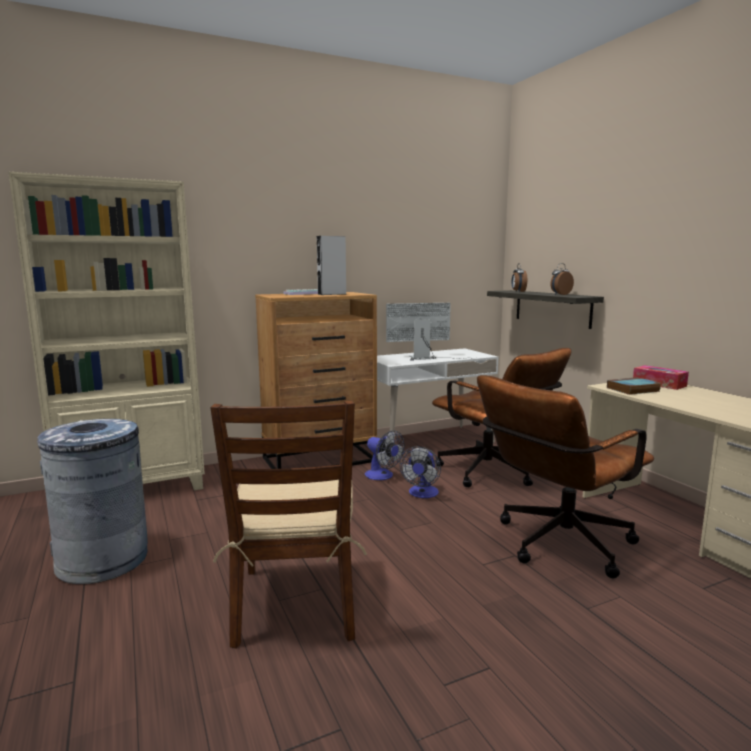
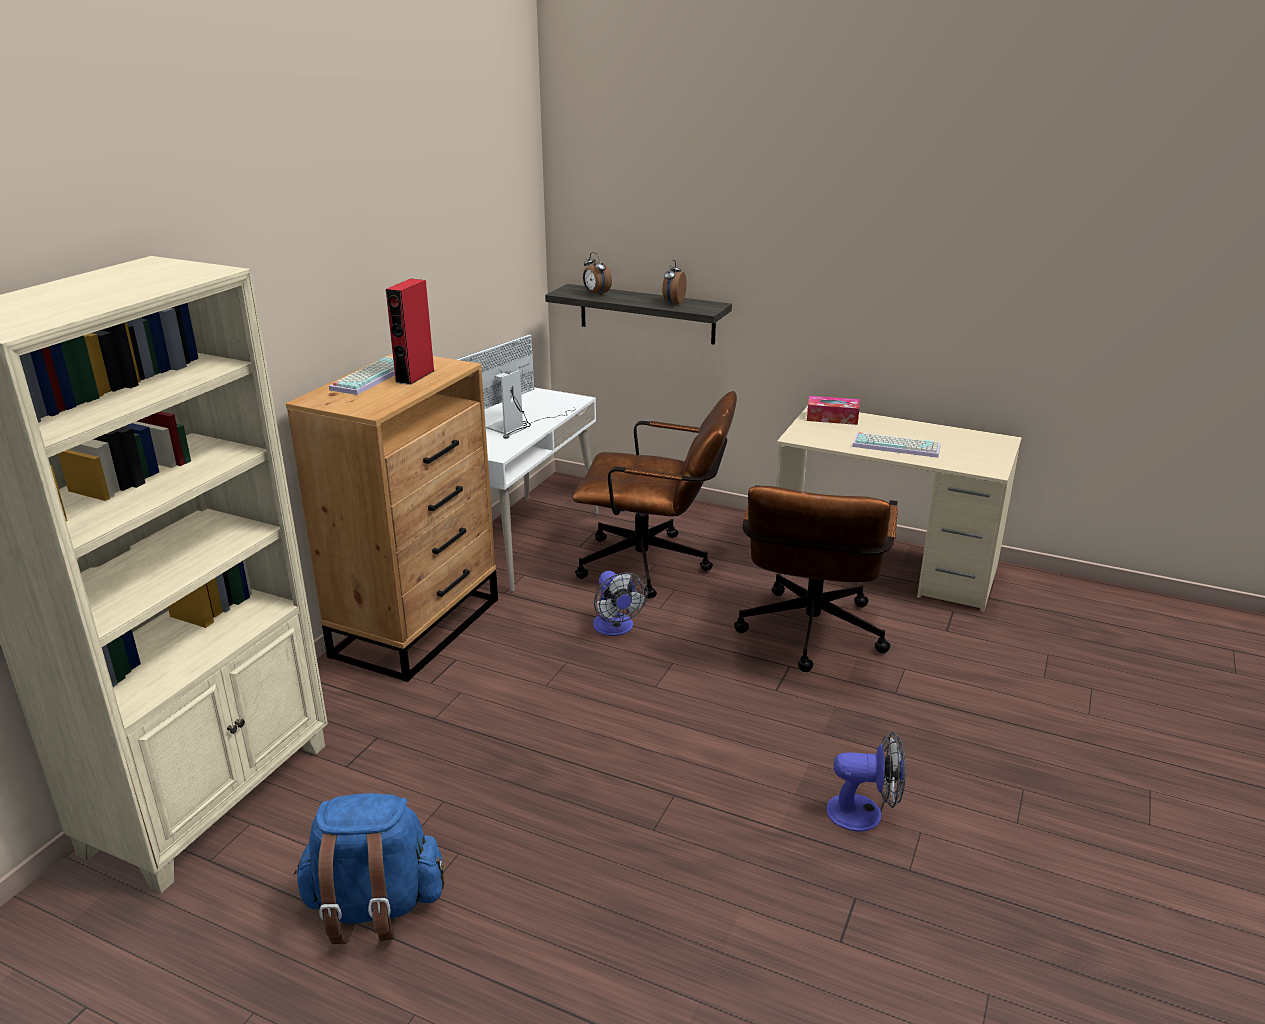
camera: 40 degrees left, 15 degrees up
(103, 560) = (374, 906): grey trash can -> blue backpack
(296, 603) = (674, 823): brown chair -> none
(332, 294) = (415, 376): grey speaker -> red speaker
(382, 476) = (537, 621): fan -> fan (864, 813)
(632, 389) = (825, 437): book -> none
(694, 403) = (897, 446): none -> keyboard

